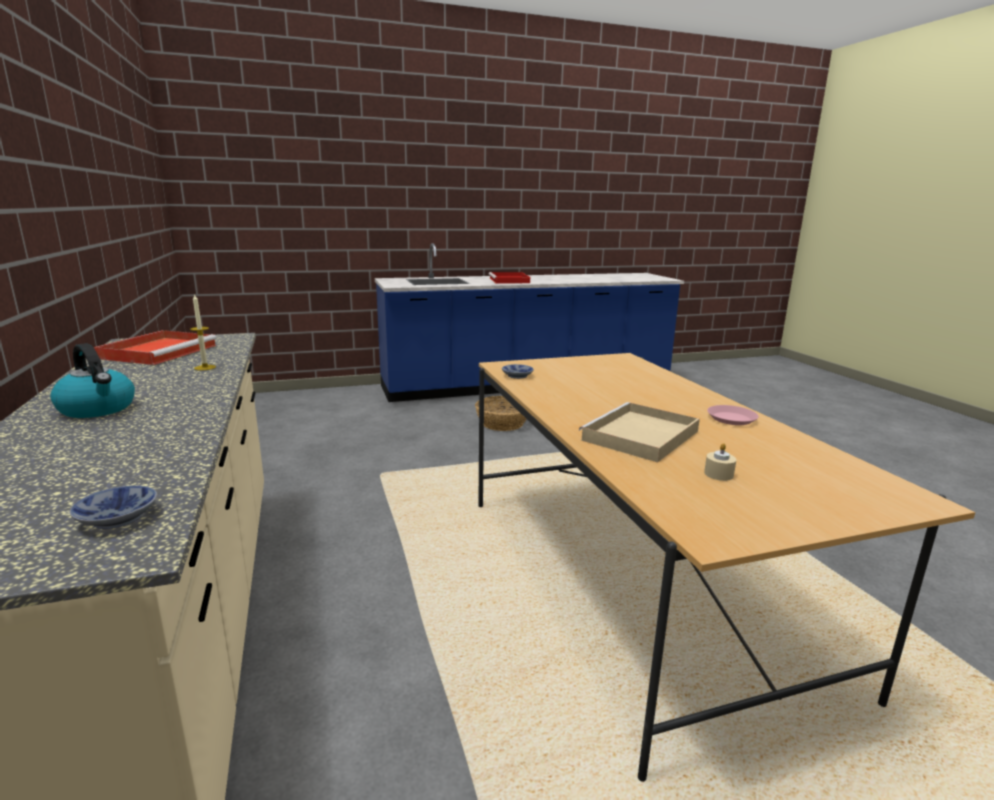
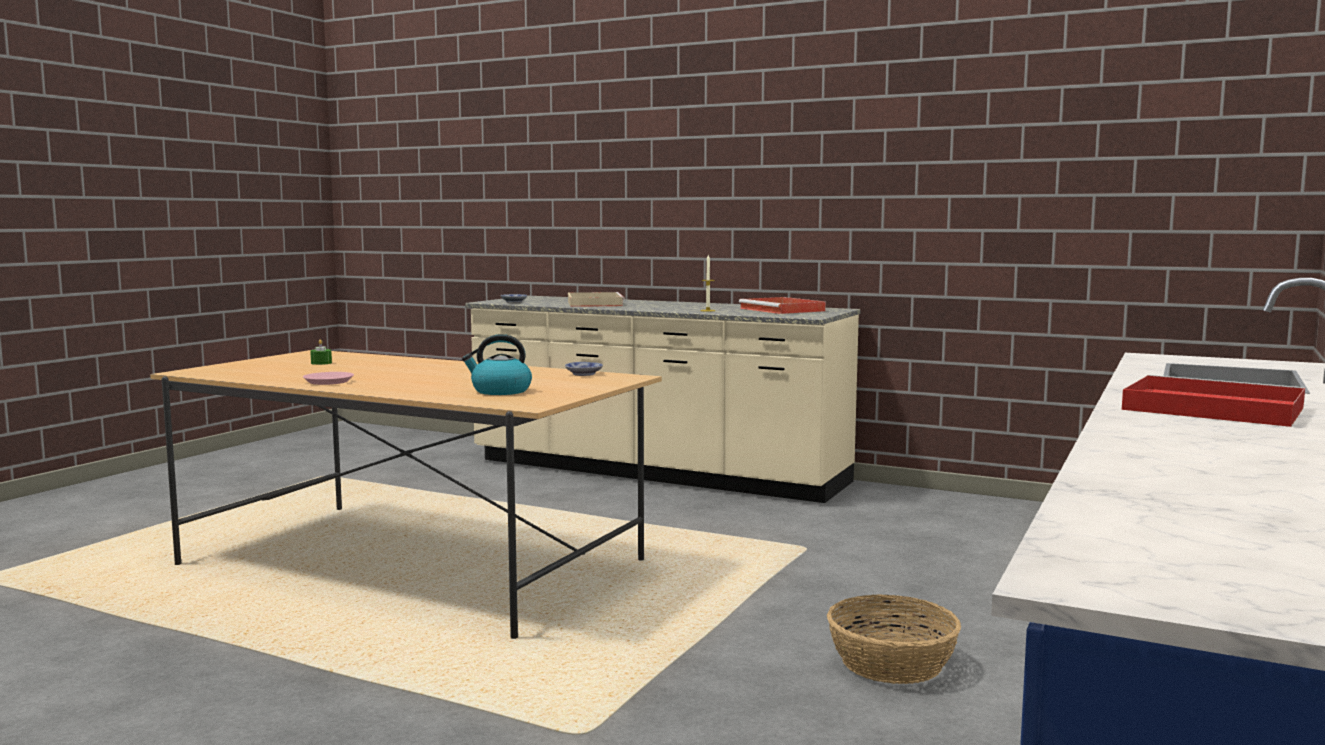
camera: 135 degrees right, 10 degrees down
(98, 409) = (653, 304): kettle -> kettle (500, 391)
(640, 436) = (394, 366): beige tray -> beige tray (594, 303)
(718, 474) = (321, 363): beige candle -> green candle

